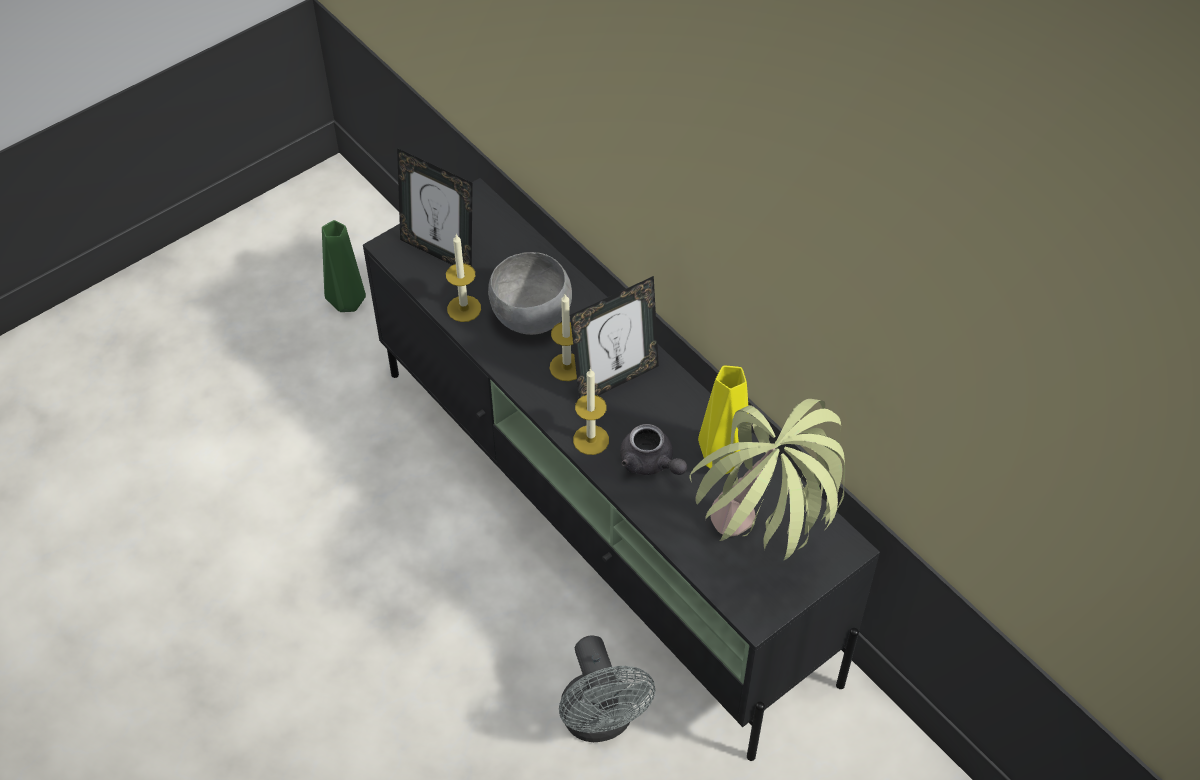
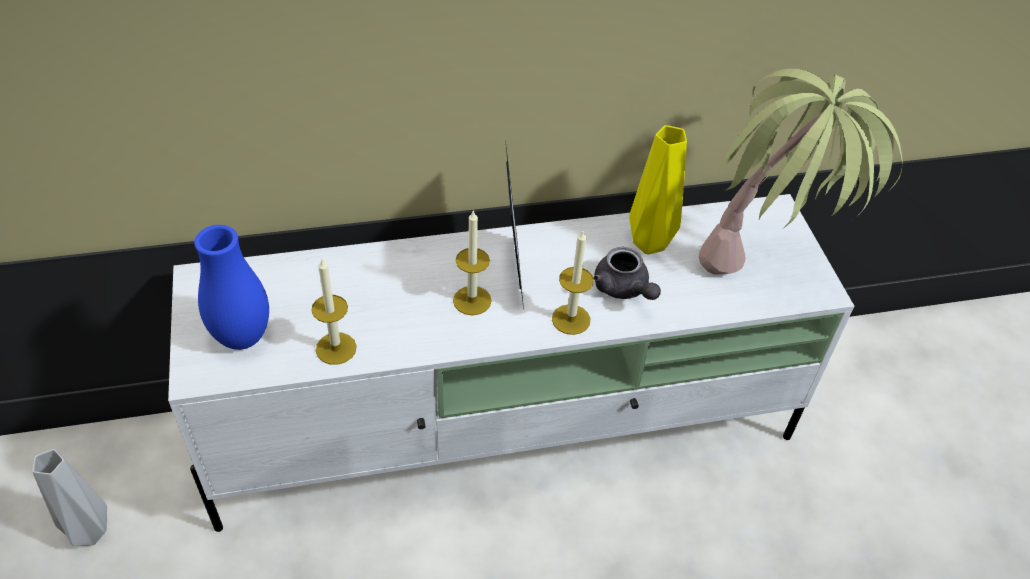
camera: 65 degrees left, 5 degrees down
(347, 305) = (91, 533): green vase -> grey vase
(439, 252) = (242, 337): picture frame -> blue vase
(530, 318) = (390, 302): grey bowl -> none
(601, 722) = (709, 528): grey fan -> none
(603, 523) = (509, 432): black tv stand -> white tv stand
(651, 463) = (624, 289): grey teapot -> grey teapot turned 75 degrees clockwise

